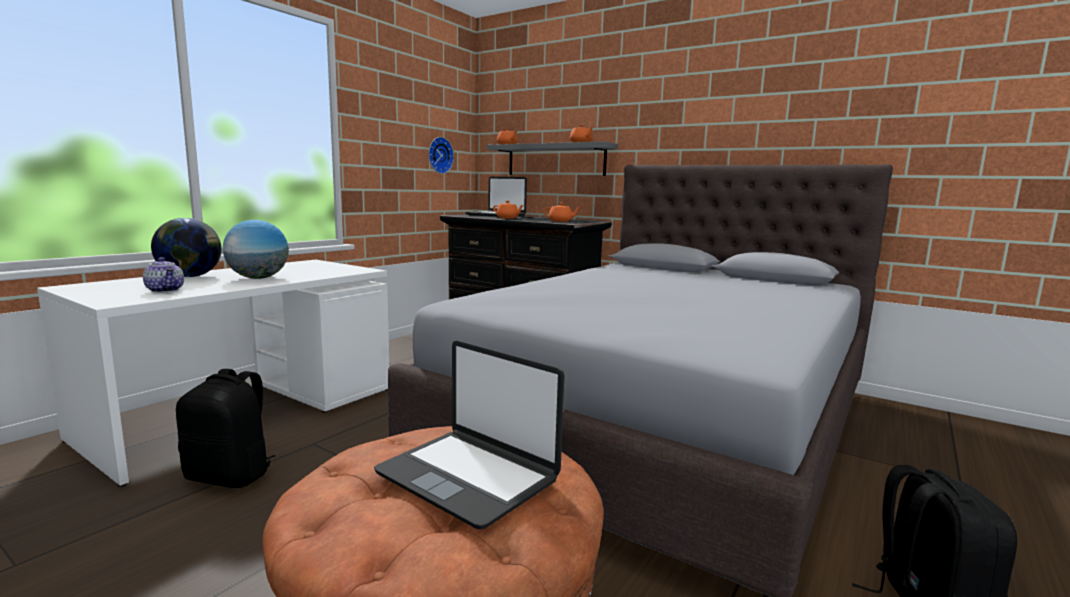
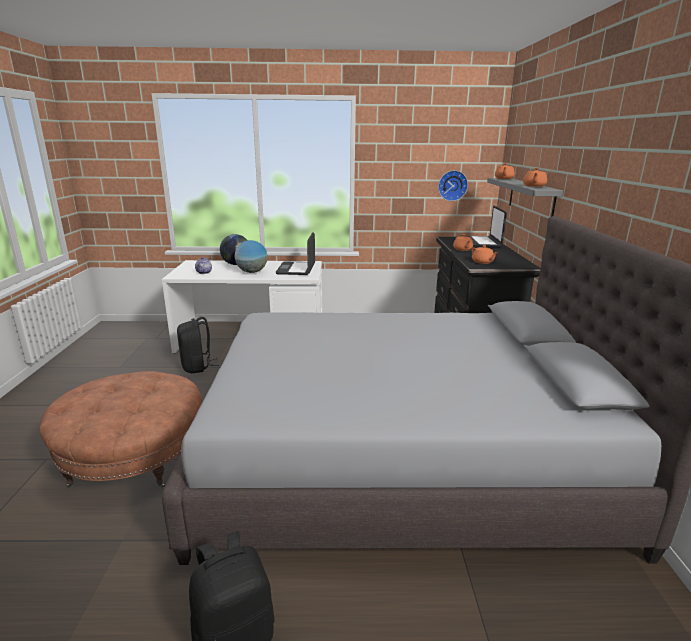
camera: 55 degrees right, 10 degrees up
(468, 476) = (128, 401): laptop -> laptop (296, 269)

